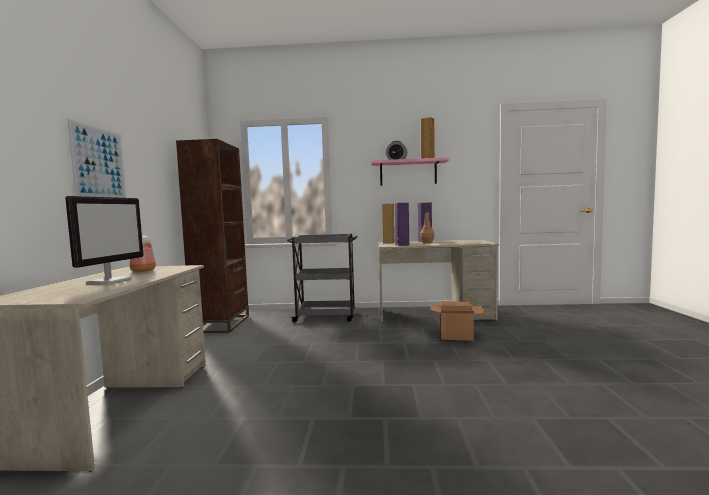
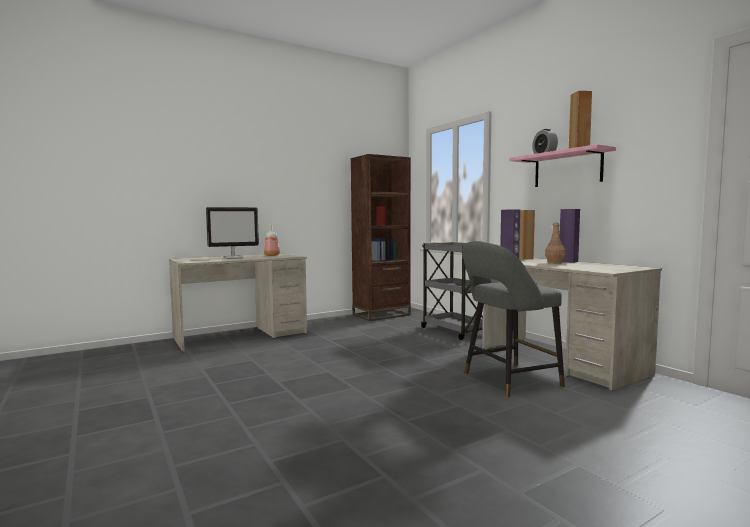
camera: 55 degrees right, 0 degrees up
(99, 163) = (269, 184): picture -> none
(456, 335) = (507, 381): cardboard box -> grey stool

